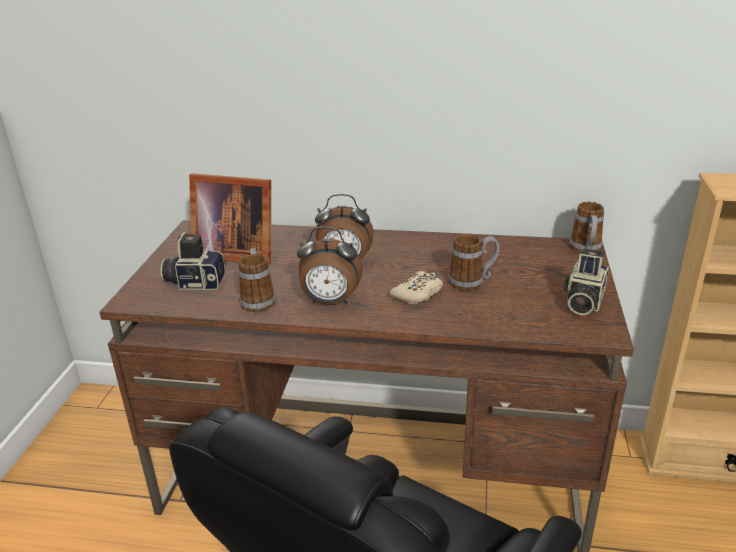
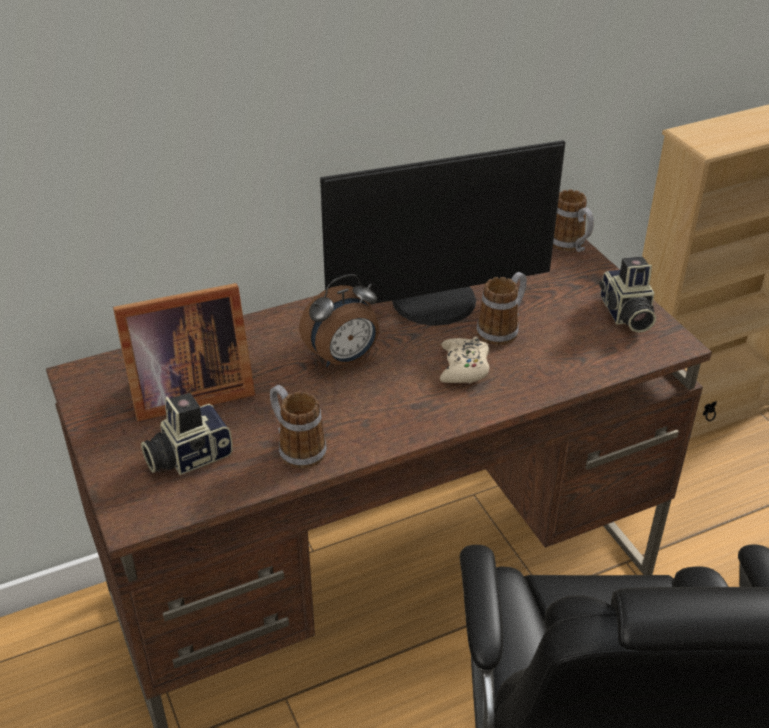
camera: 35 degrees left, 10 degrees up
(330, 302) = (383, 416): alarm clock -> none
(443, 254) = (436, 303): none -> monitor

